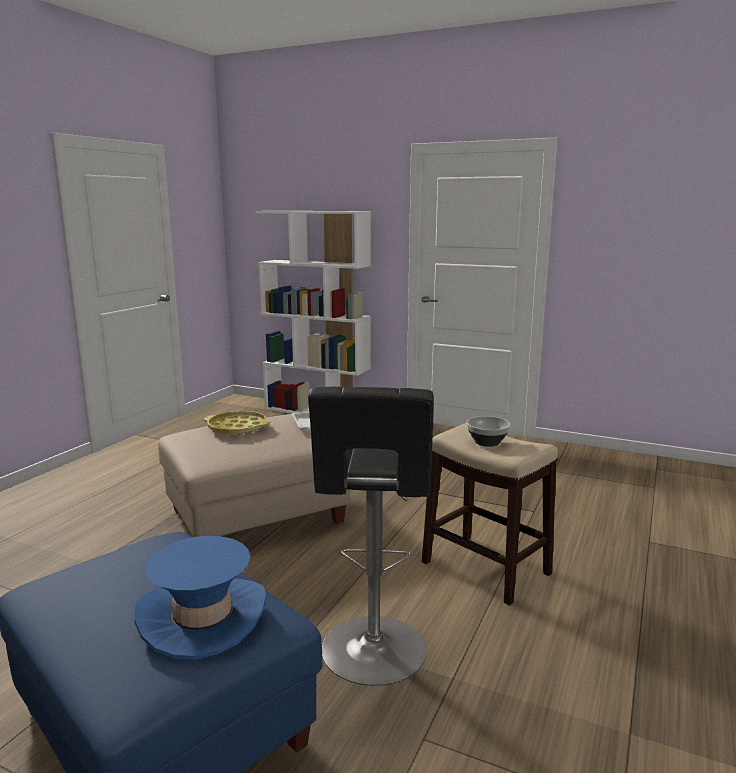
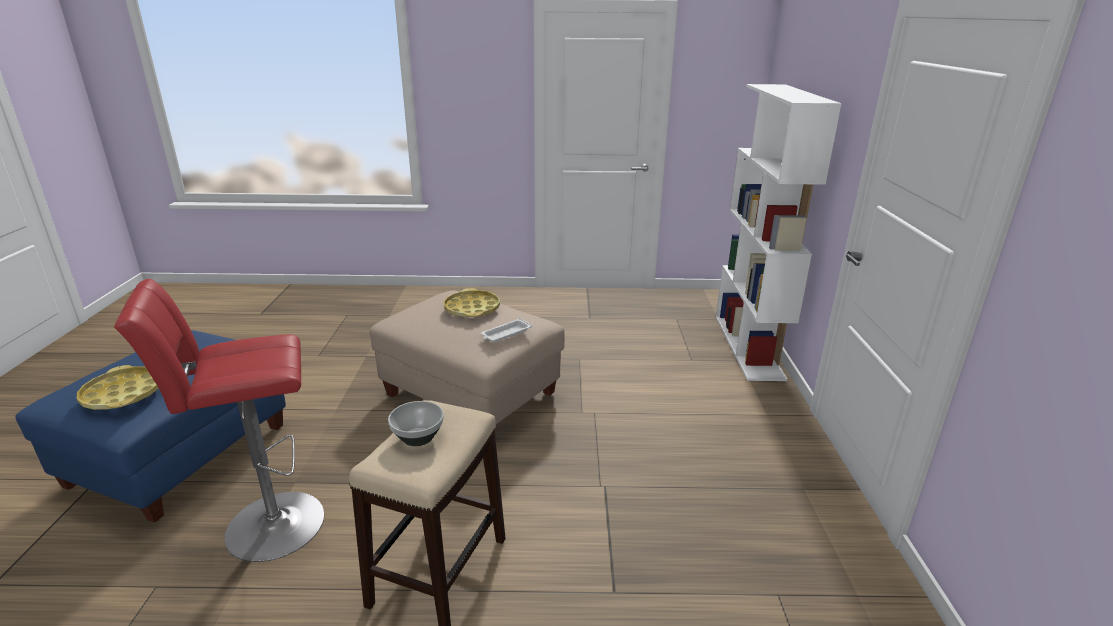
camera: 65 degrees right, 10 degrees up
(203, 616) = (123, 394): blue hat -> yellow tray
(373, 654) = (267, 527): black stool -> red stool

